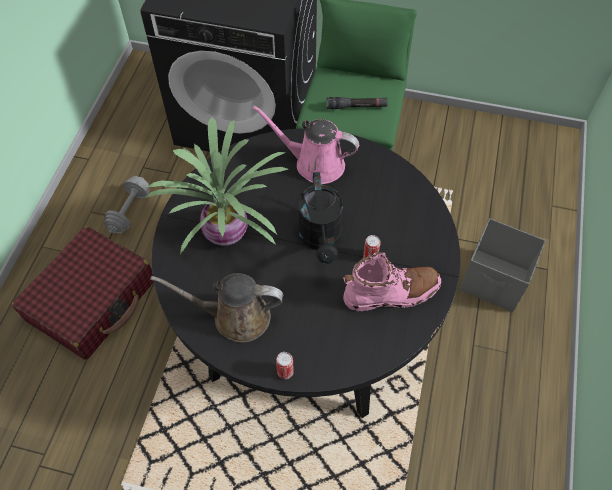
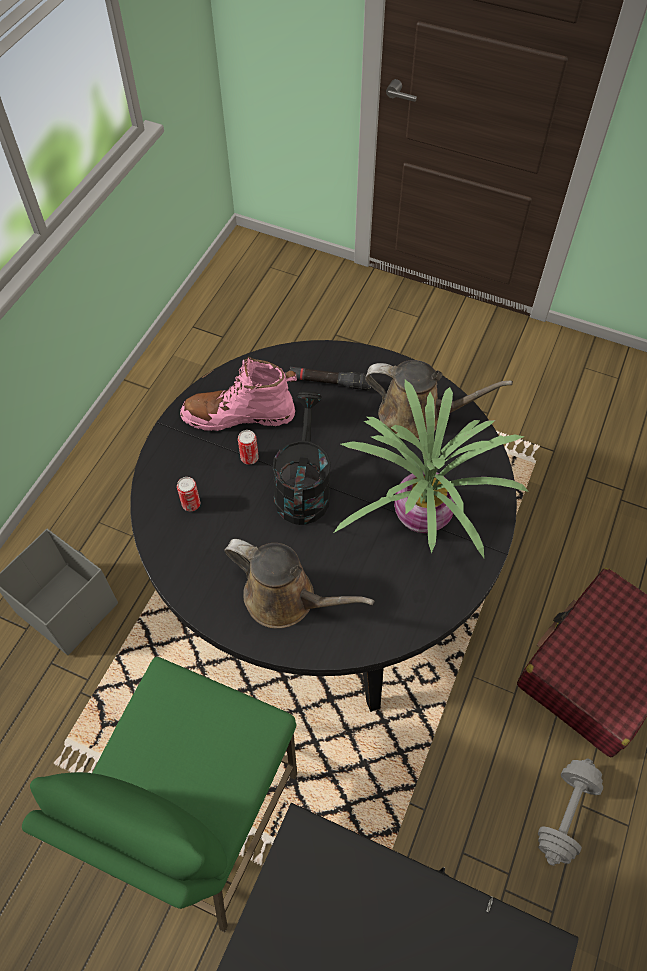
camera: 170 degrees left, 0 degrees up
(285, 372) = (370, 360): can -> can (191, 504)
(314, 163) = (286, 599): pink watering can -> brown watering can
(356, 106) = (188, 730): black flashlight -> black flashlight (329, 382)

